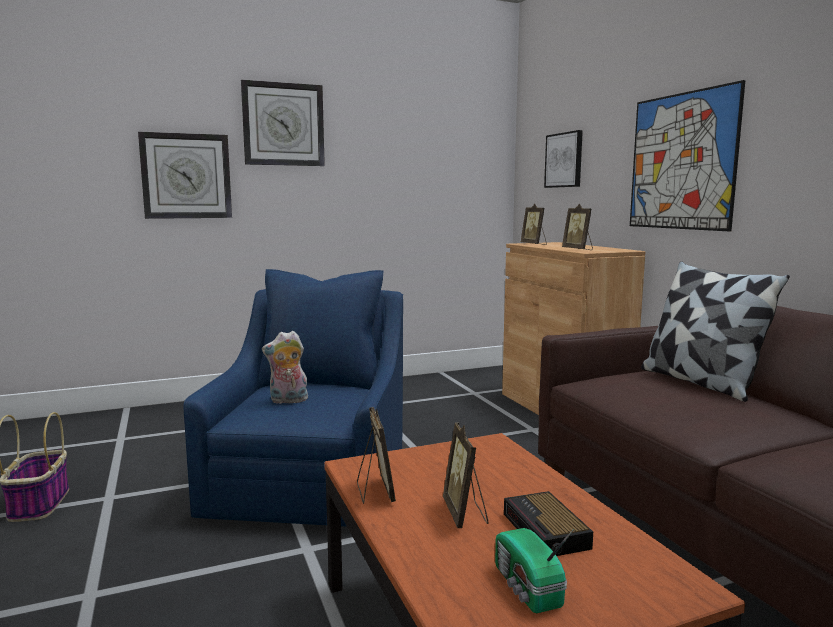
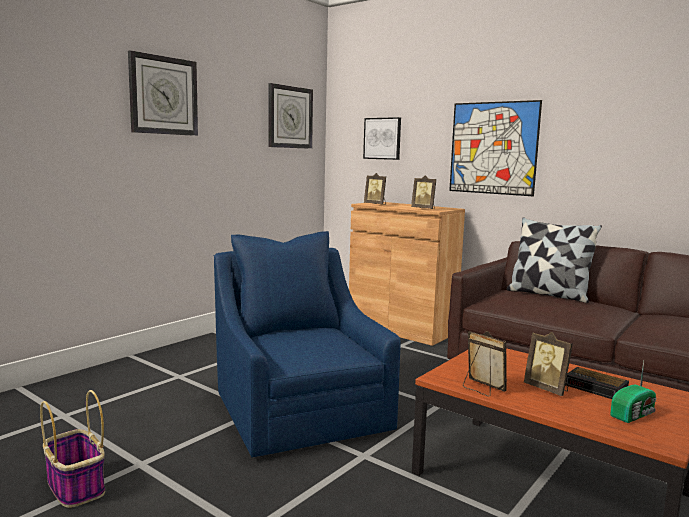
camera: 30 degrees left, 0 degrees up
(186, 176) = (78, 142): wall clock -> wall clock (290, 117)
(288, 401) = (302, 345): plush toy -> none
(527, 588) = (634, 414): radio -> radio turned 75 degrees counterclockwise

